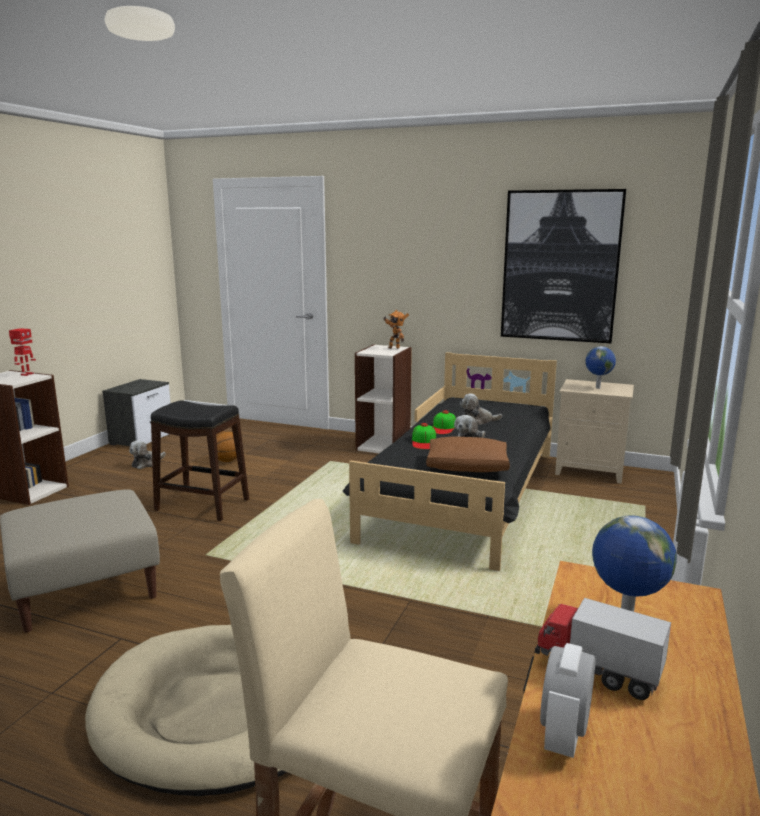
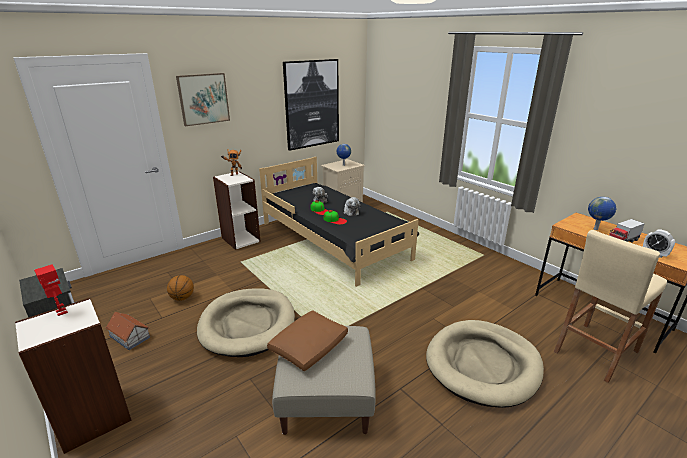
camera: 60 degrees left, 10 degrees up
(146, 463) = (130, 336): plush toy -> toy house
(202, 504) = (248, 324): black stool -> beige dog bed
(379, 237) = (203, 99): none -> picture
(468, 466) = (379, 221): brown pillow -> brown pillow (309, 346)

